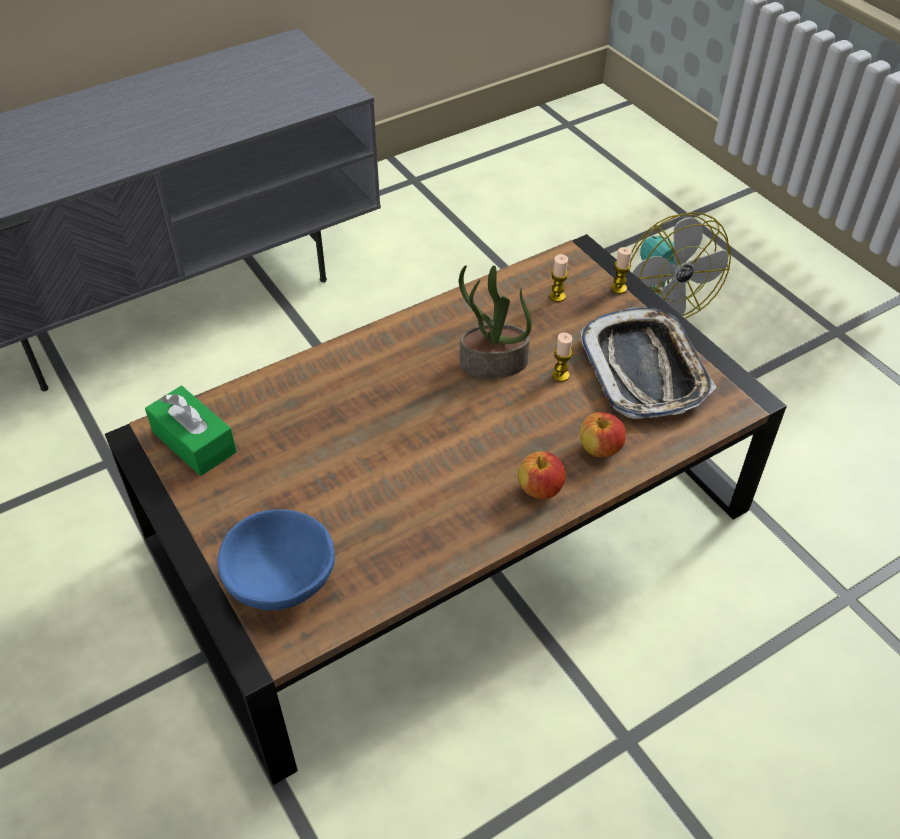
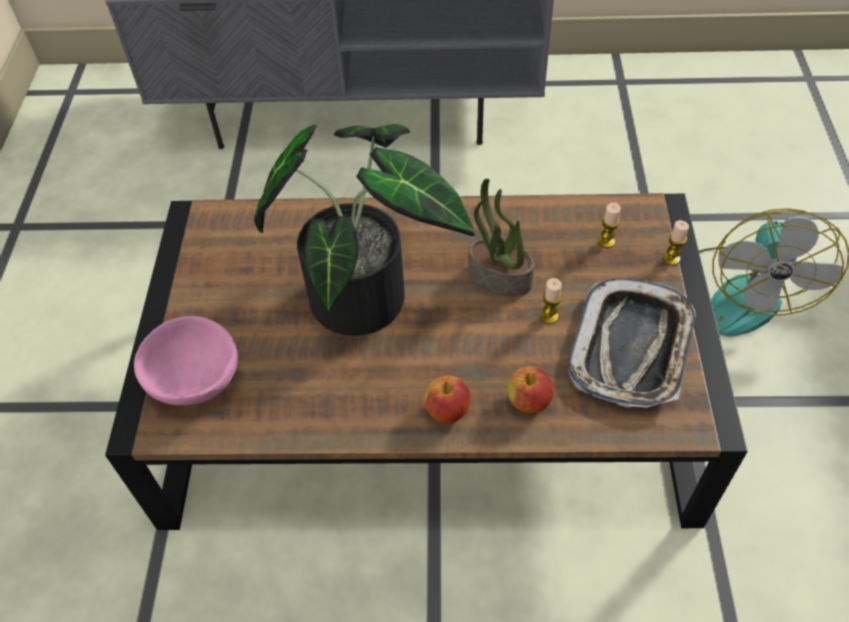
camera: 35 degrees right, 5 degrees up
(194, 442) = (222, 236): green tissue box -> none
(280, 582) = (194, 380): blue bowl -> pink bowl
(385, 427) = (367, 292): none -> potted plant

